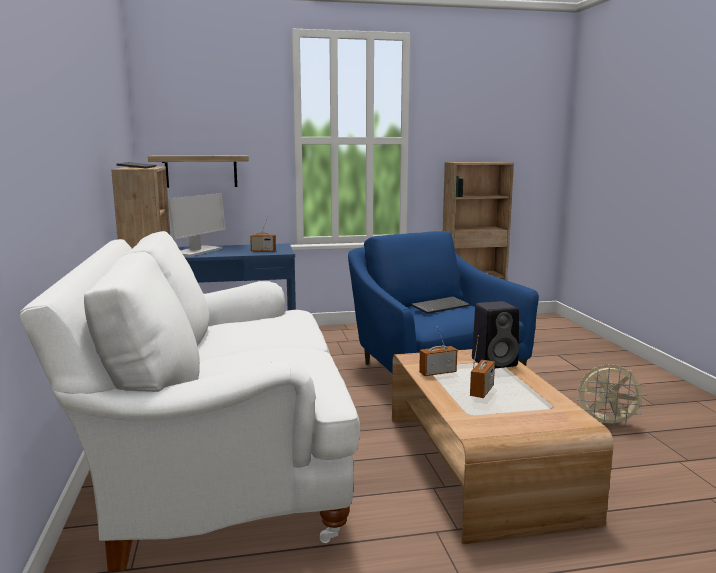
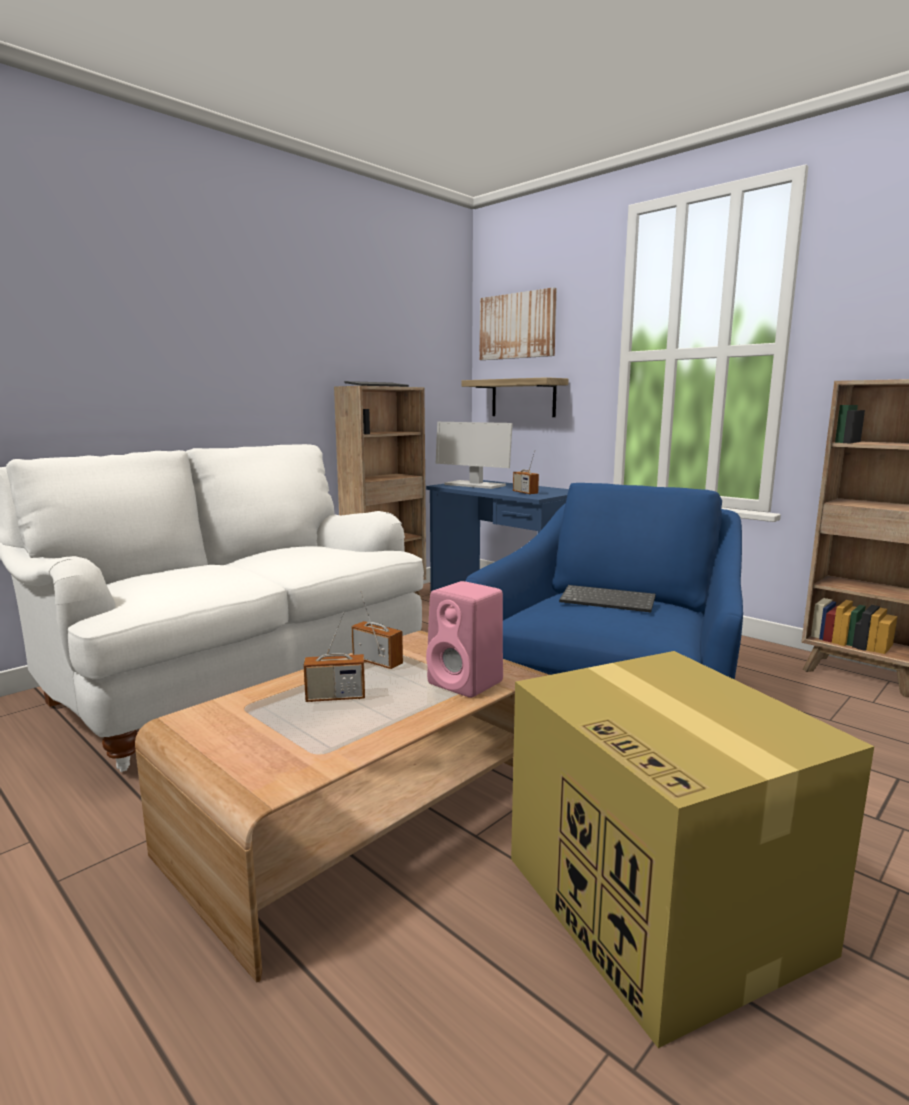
camera: 55 degrees right, 0 degrees up
(189, 108) = (517, 326): none -> picture
(197, 251) = (474, 485): monitor -> monitor turned 45 degrees clockwise
(495, 362) = (467, 683): black speaker -> pink speaker
(607, 424) = (663, 905): beige fan -> cardboard box

